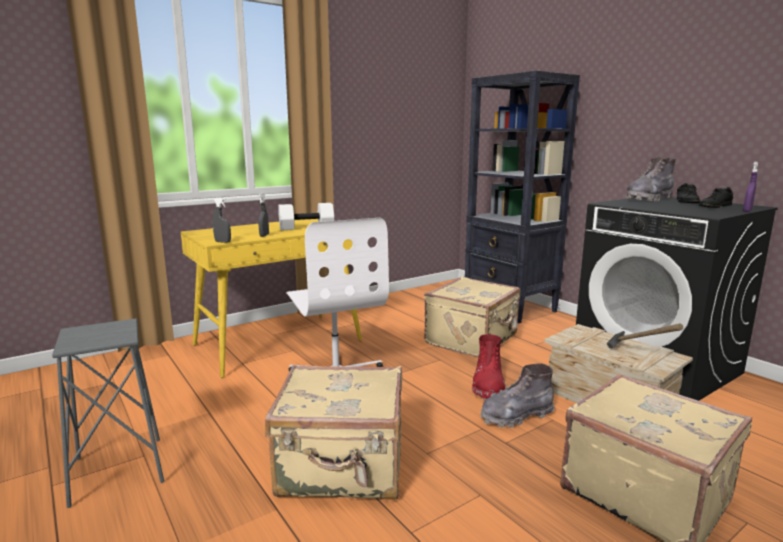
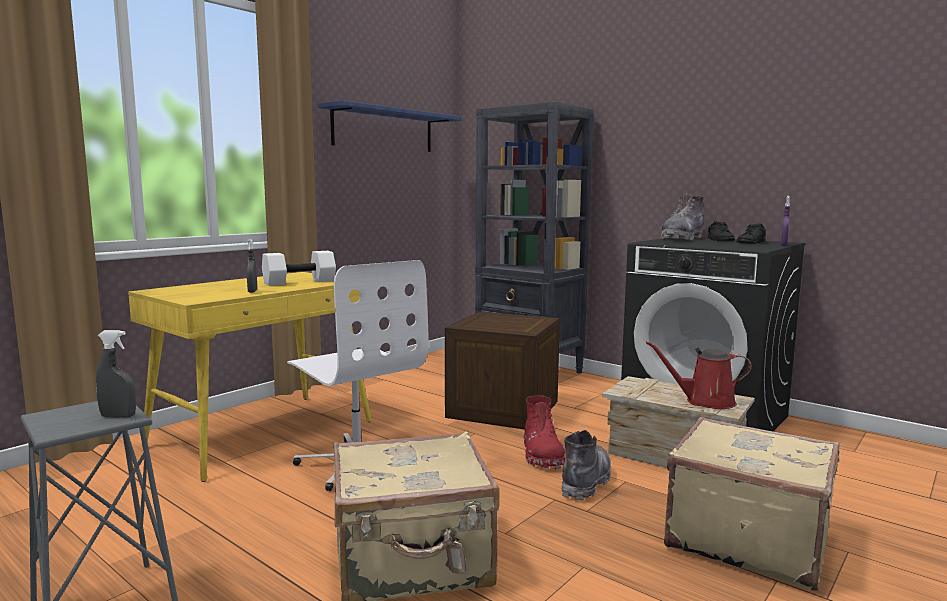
camera: 15 degrees left, 5 degrees down
(223, 242) = (203, 300): grey spray bottle -> grey spray bottle (118, 416)
(396, 98) = (384, 130): none -> blue shelf
(472, 340) = (503, 409): beige suitcase -> crate
(516, 416) = (586, 482): grey boot -> grey boot turned 150 degrees clockwise
(638, 357) = (705, 401): hammer -> red watering can

